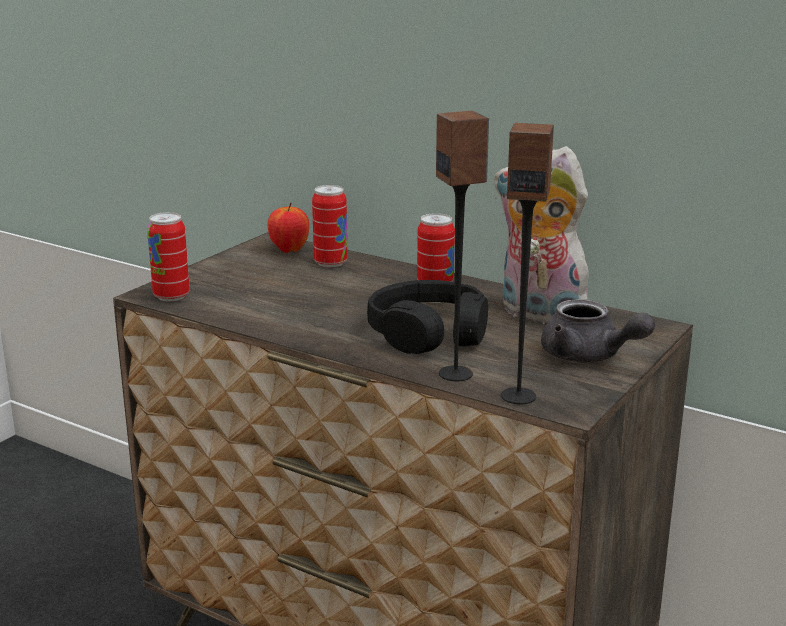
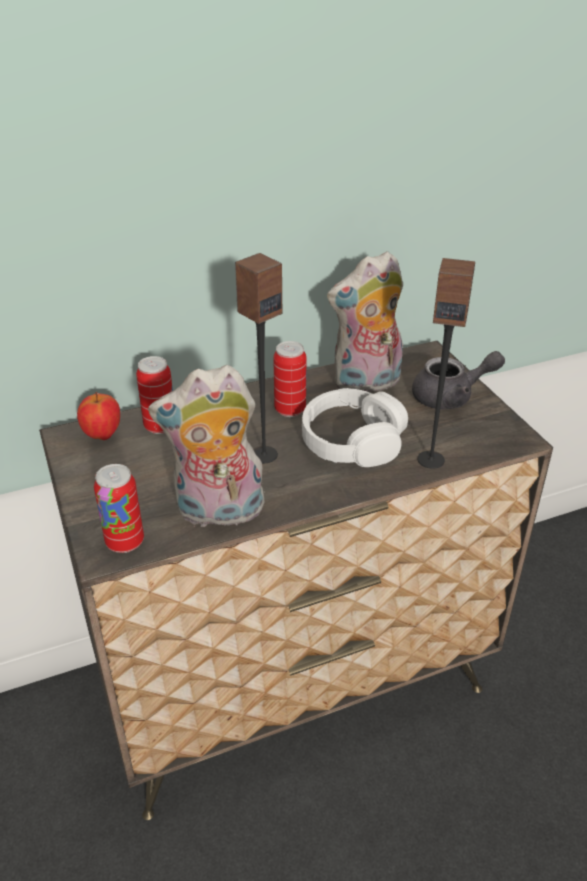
camera: 55 degrees left, 15 degrees up
(247, 314) = (218, 513): none -> plush toy
(429, 333) = (352, 441): black headphones -> white headphones
(518, 396) = (486, 450): speaker -> speaker (263, 454)

